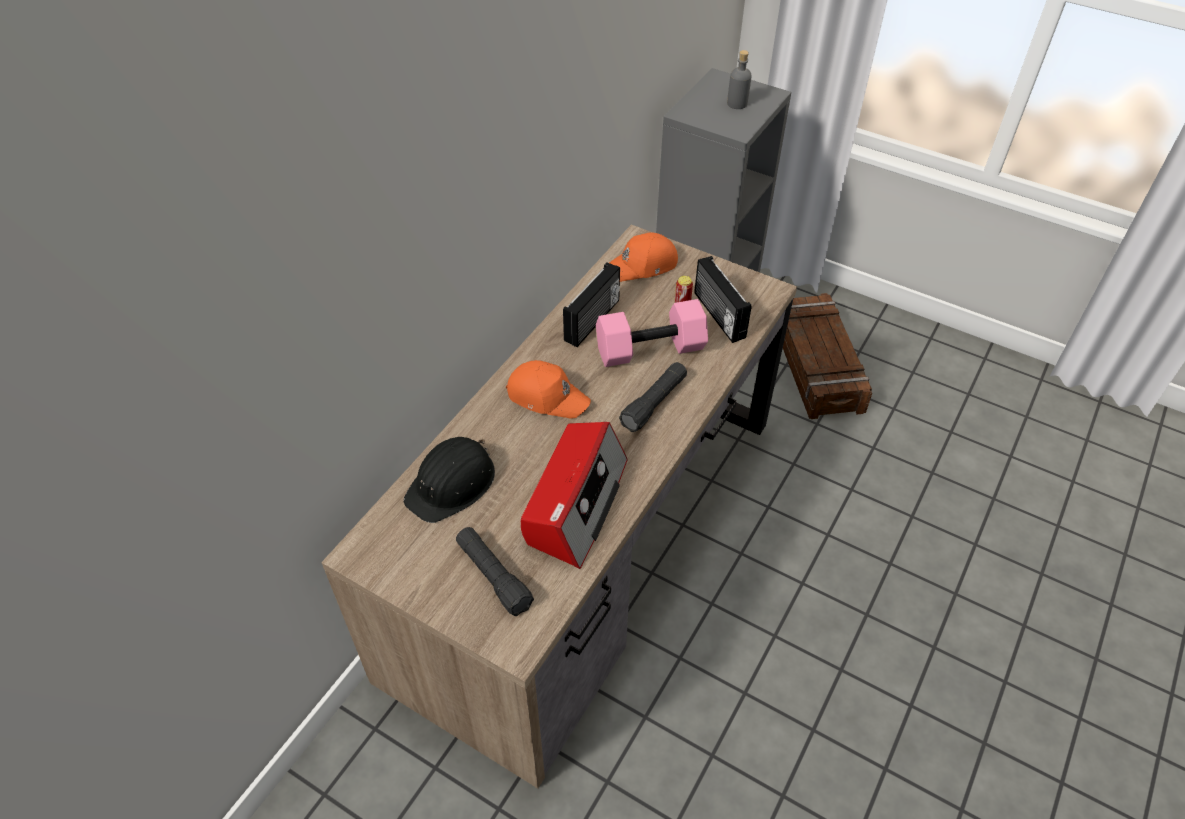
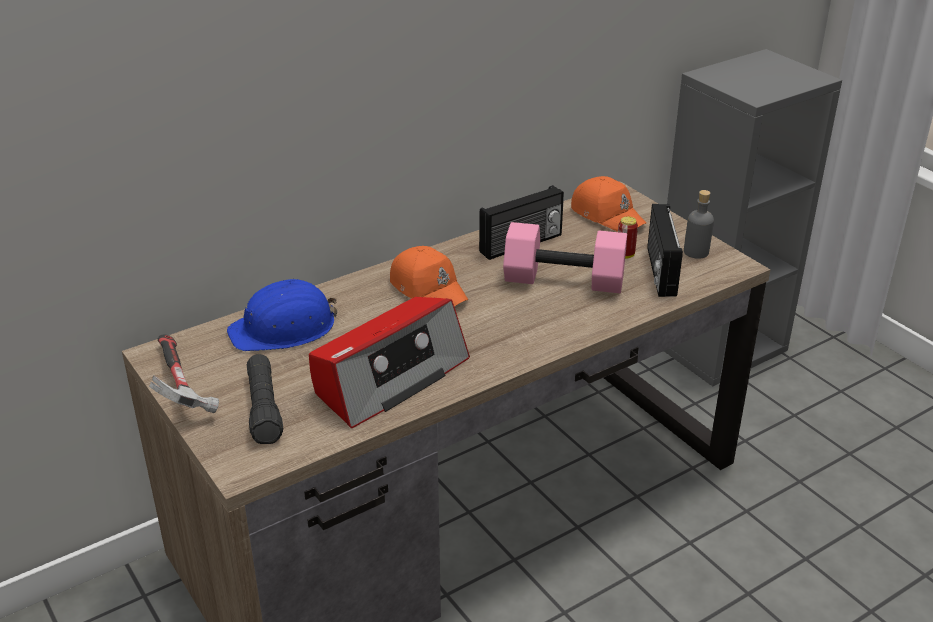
camera: 25 degrees right, 15 degrees down
(404, 582) = (179, 387): none -> hammer
(452, 483) = (284, 328): black hard hat -> blue hard hat
(642, 266) = (607, 215): orange cap -> orange cap turned 135 degrees counterclockwise
(654, 403) = (534, 322): black flashlight -> none
(737, 103) = (771, 77): grey bottle -> grey bottle (696, 252)
(817, 364) = (834, 425): crate -> none

